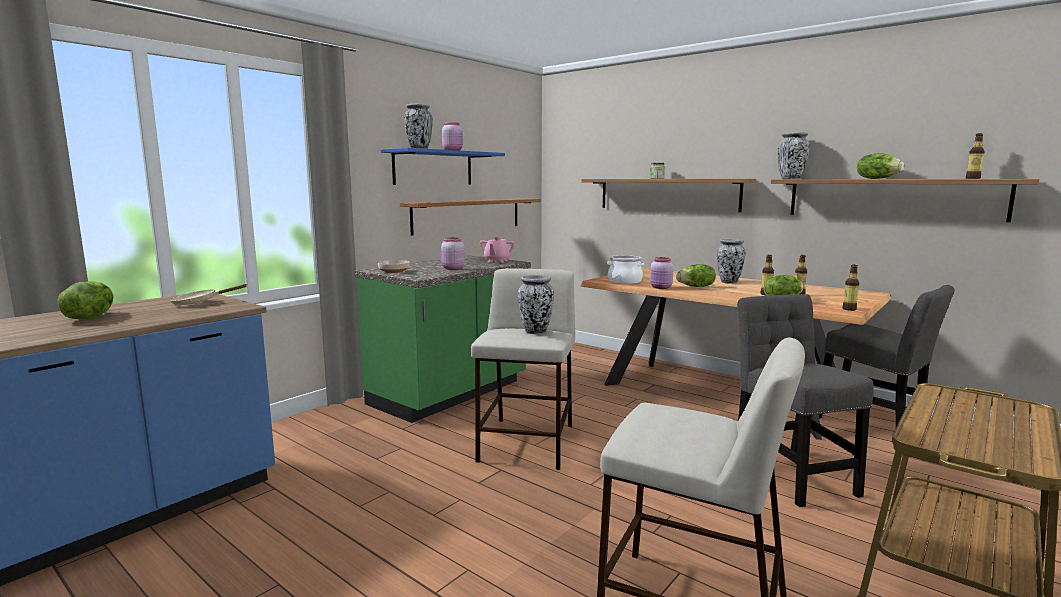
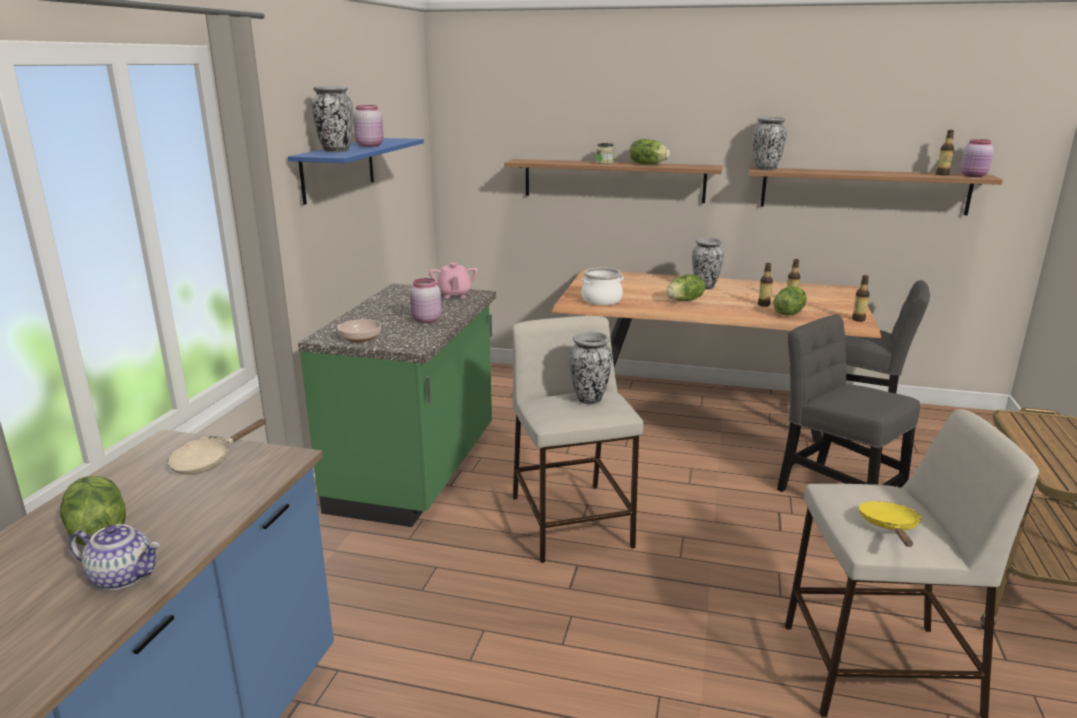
camera: 25 degrees left, 10 degrees up
(61, 332) = (123, 576): none -> teapot
(468, 215) = (373, 225): shelf -> none
(661, 287) = (653, 307): pink jar -> pink jar (974, 176)
(667, 435) = (889, 527): none -> yellow frying pan
(877, 179) = (855, 172): lettuce -> lettuce (647, 164)

